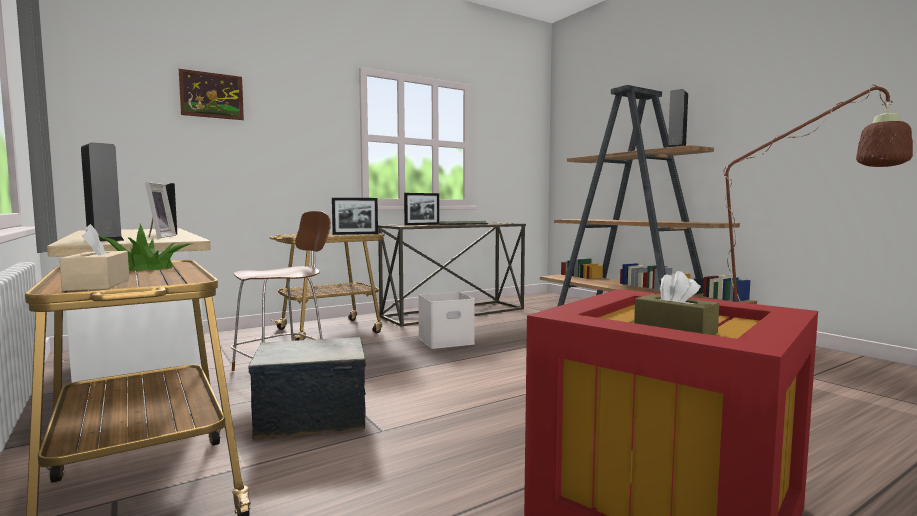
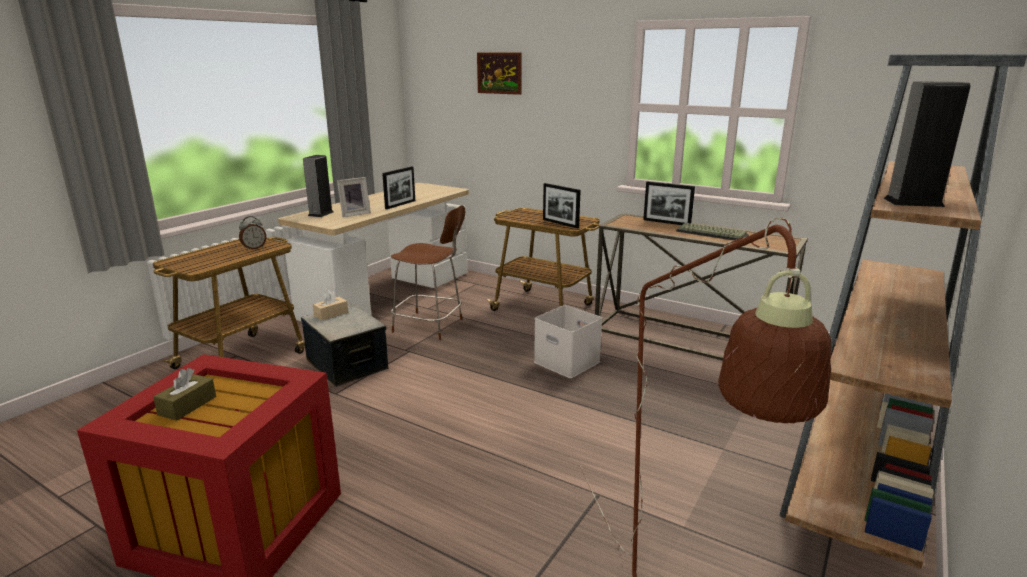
camera: 65 degrees right, 15 degrees up
(98, 284) = (186, 261): beige tissue box -> beige tissue box (331, 314)
(146, 268) = (254, 248): potted plant -> alarm clock

